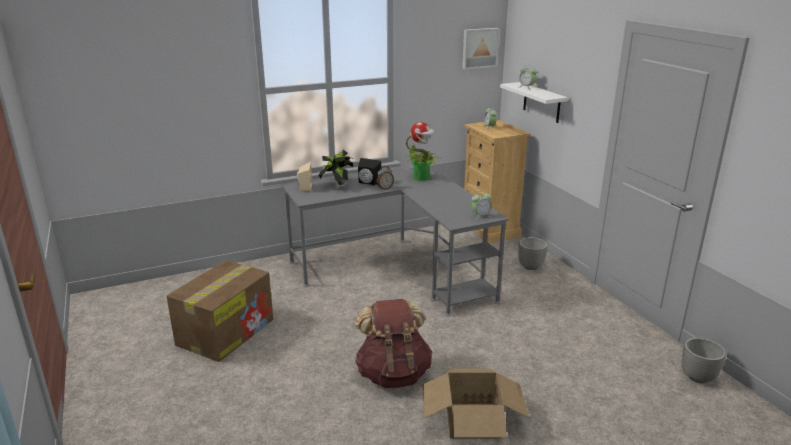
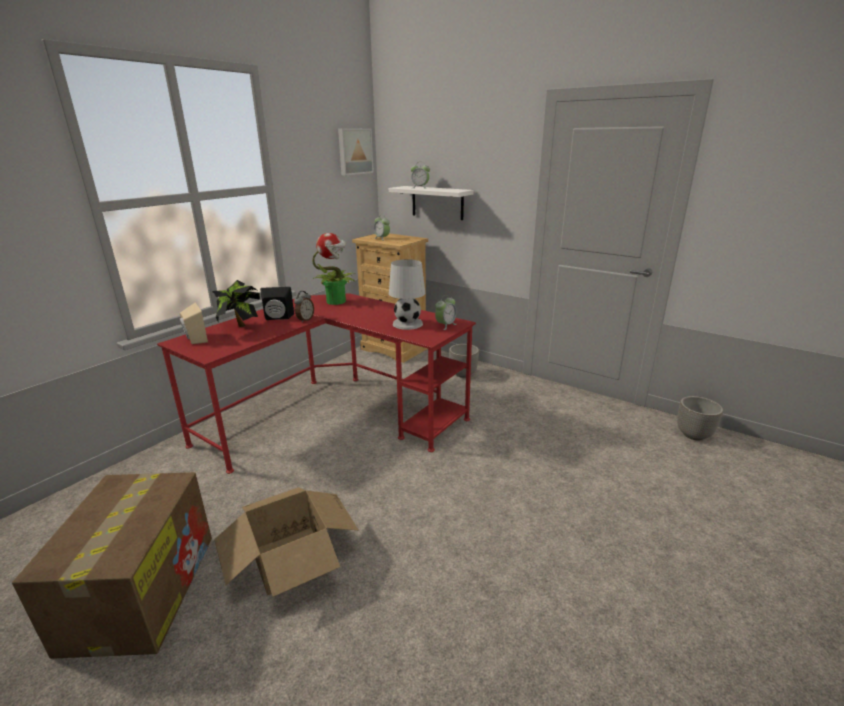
camera: 30 degrees left, 0 degrees up
(393, 374) = (434, 553): brown backpack -> none
(397, 270) = (333, 415): grey desk -> red desk
(453, 208) = (407, 323): none -> white table lamp
(472, 420) = (573, 576): cardboard box -> cardboard box (290, 558)

